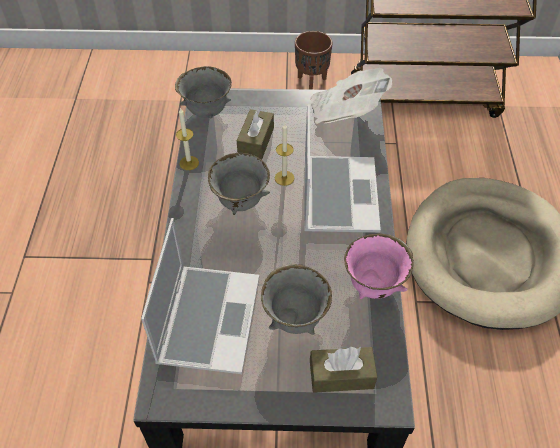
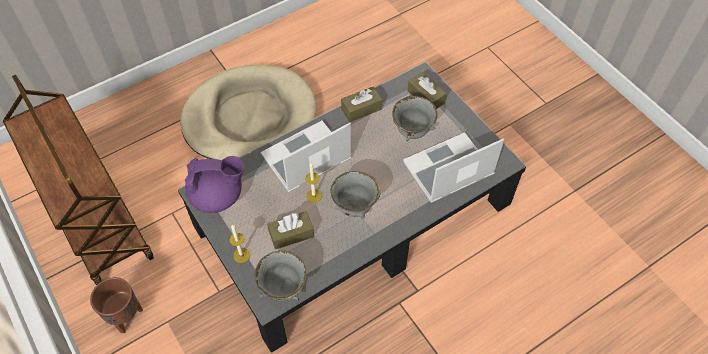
camera: 125 degrees left, 5 degrees up
(189, 163) = (344, 262): candle -> candle (241, 255)
(345, 111) = (218, 196): newspaper -> purple teapot
(374, 286) = (361, 109): pink bowl -> brown tissue box

